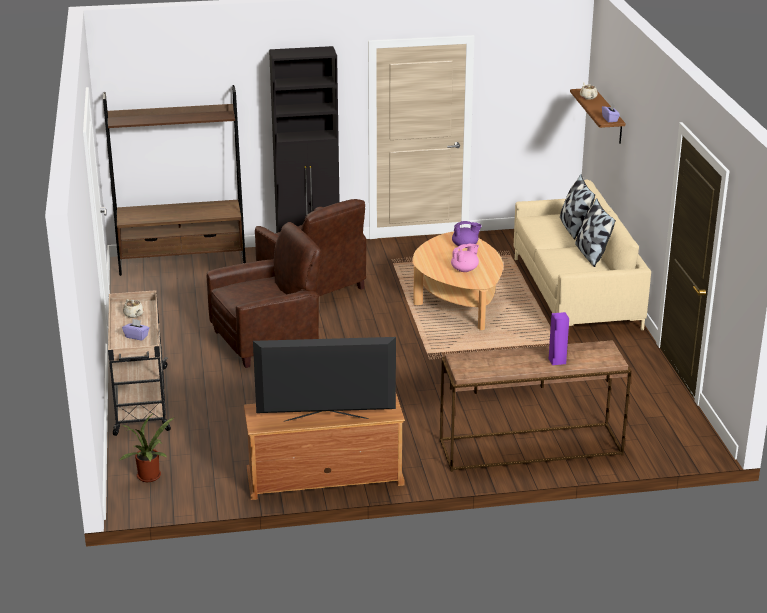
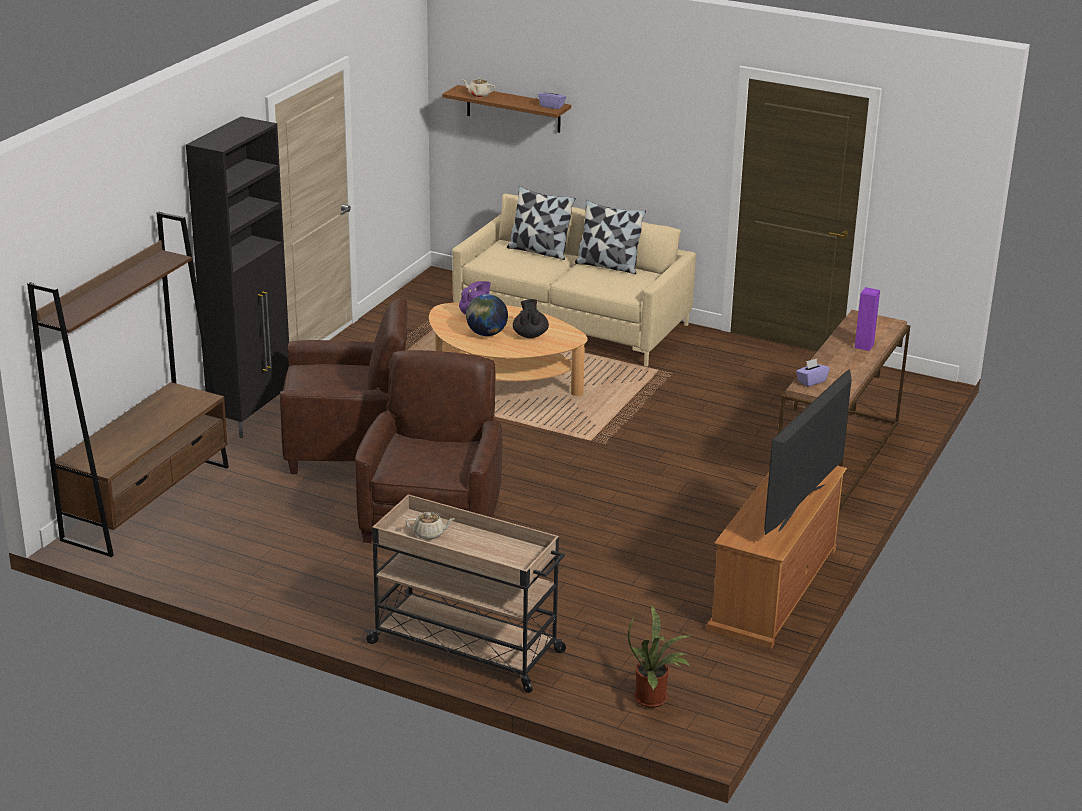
camera: 55 degrees left, 0 degrees up
(136, 336) = (490, 549): purple tissue box -> purple tissue box (811, 381)
(444, 257) = (486, 334): none -> globe
(465, 269) = (530, 335): pink teapot -> black teapot

